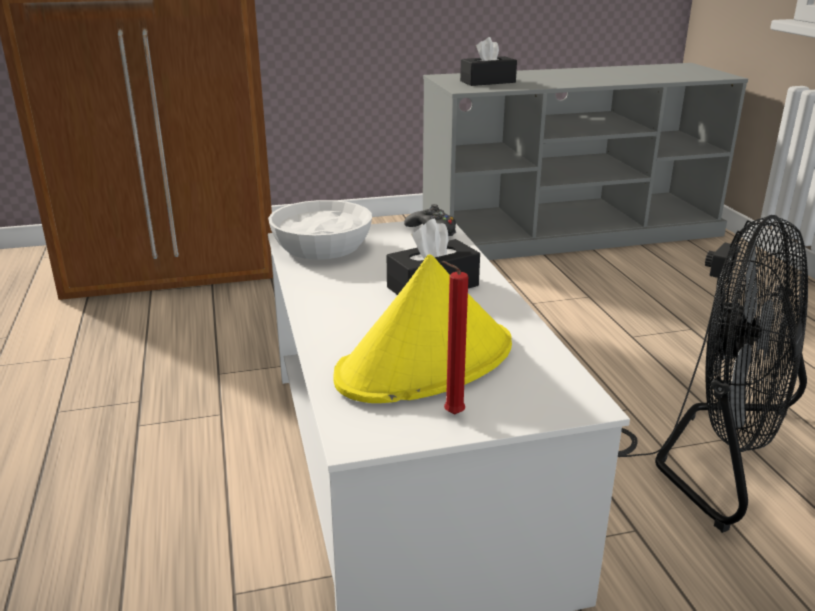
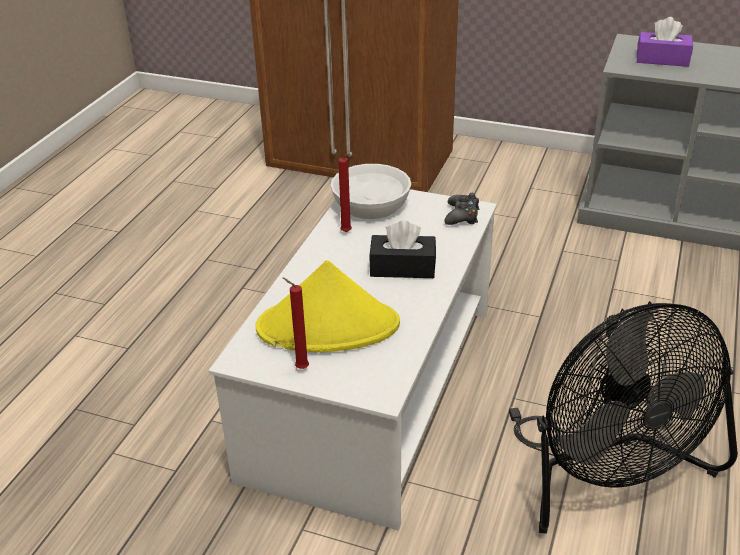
camera: 35 degrees right, 10 degrees up
(327, 275) = (347, 233): none -> red candle
(487, 82) = (662, 59): black tissue box -> purple tissue box

